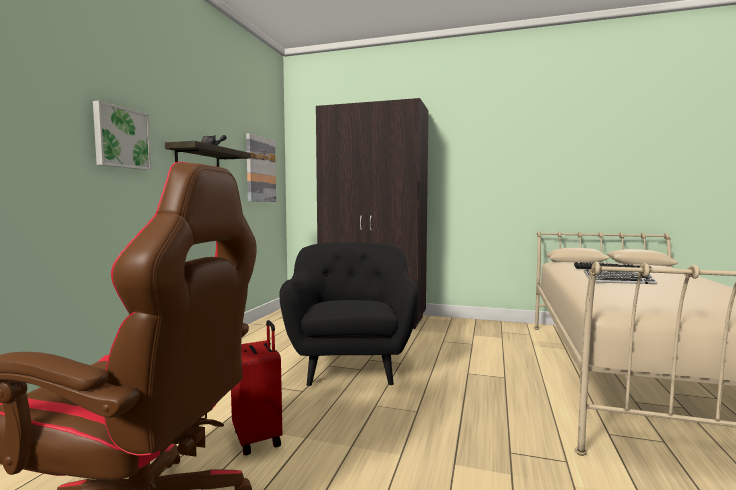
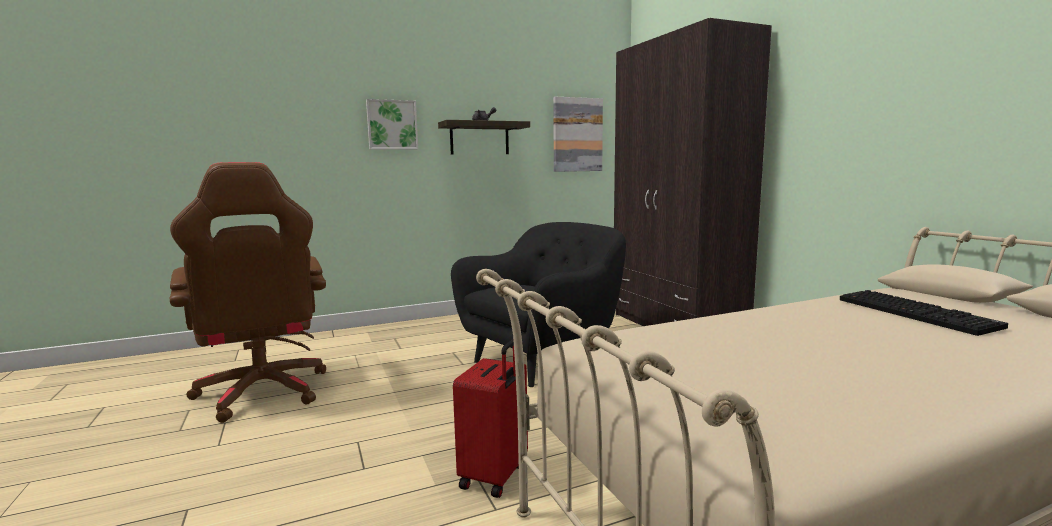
camera: 50 degrees right, 5 degrees up
(258, 437) = (376, 379): red suitcase -> red suitcase (495, 476)
(618, 281) = (777, 326): keyboard -> none

